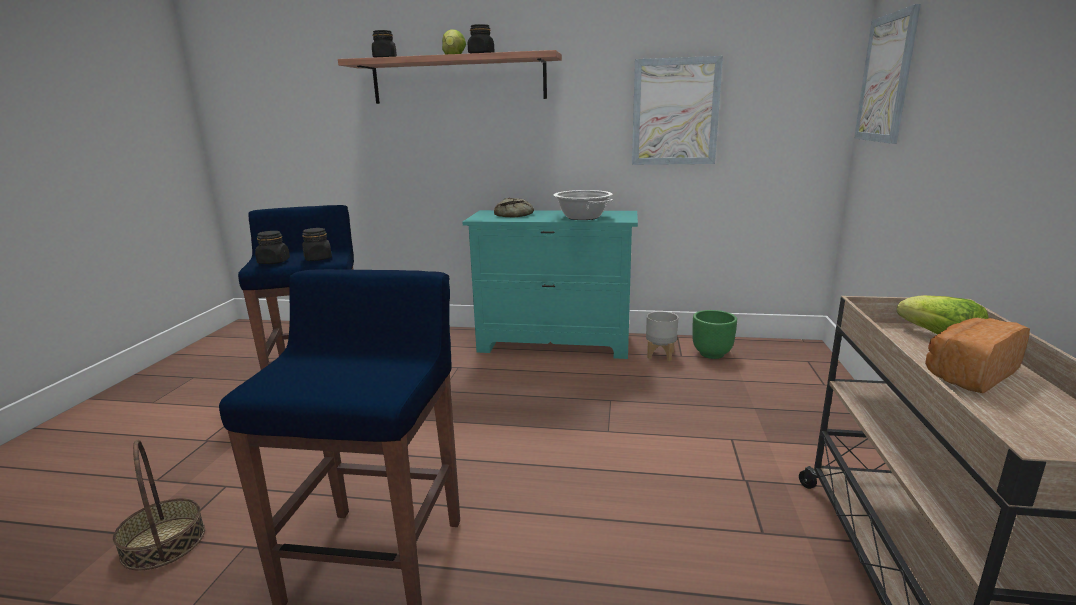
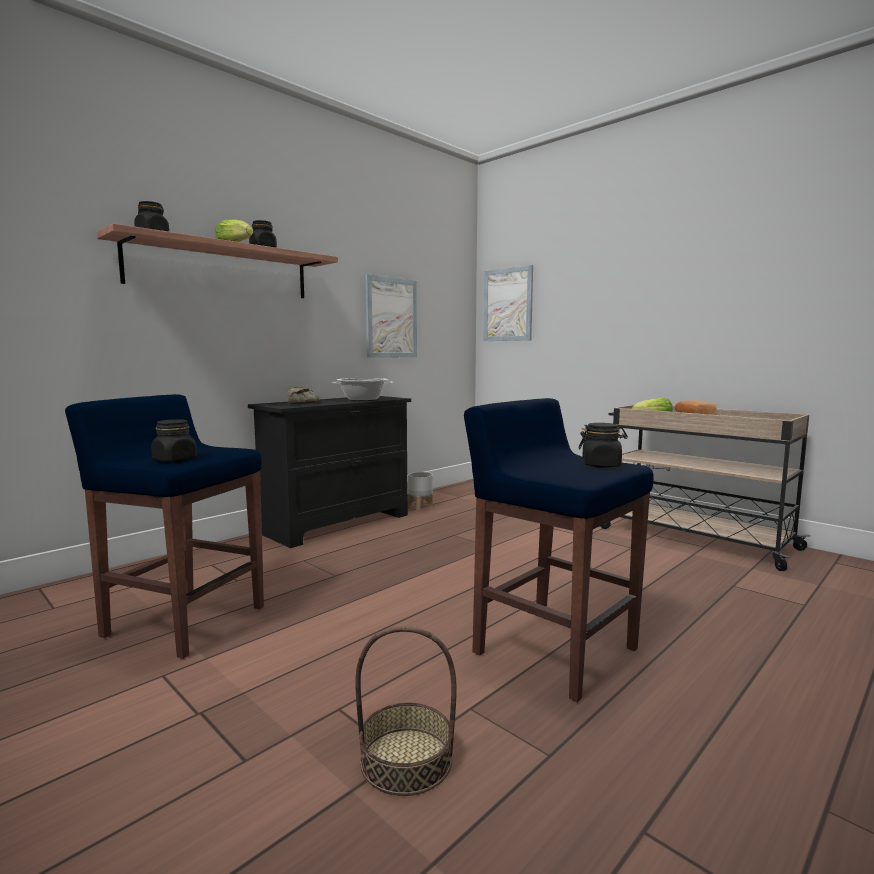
camera: 55 degrees left, 10 degrees down
(318, 259) = (216, 451): black jar -> black jar (601, 465)
(555, 344) = (338, 524): turquoise dresser -> black dresser
(711, 354) = (444, 498): green planter -> none

